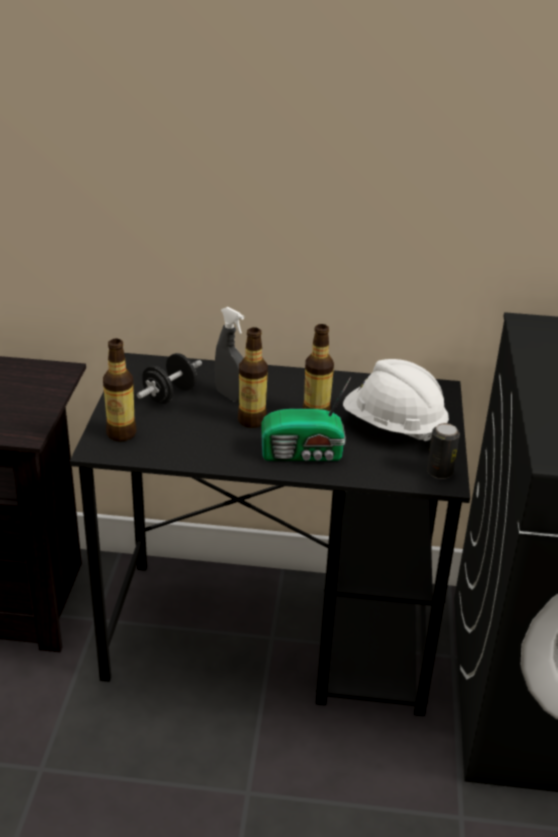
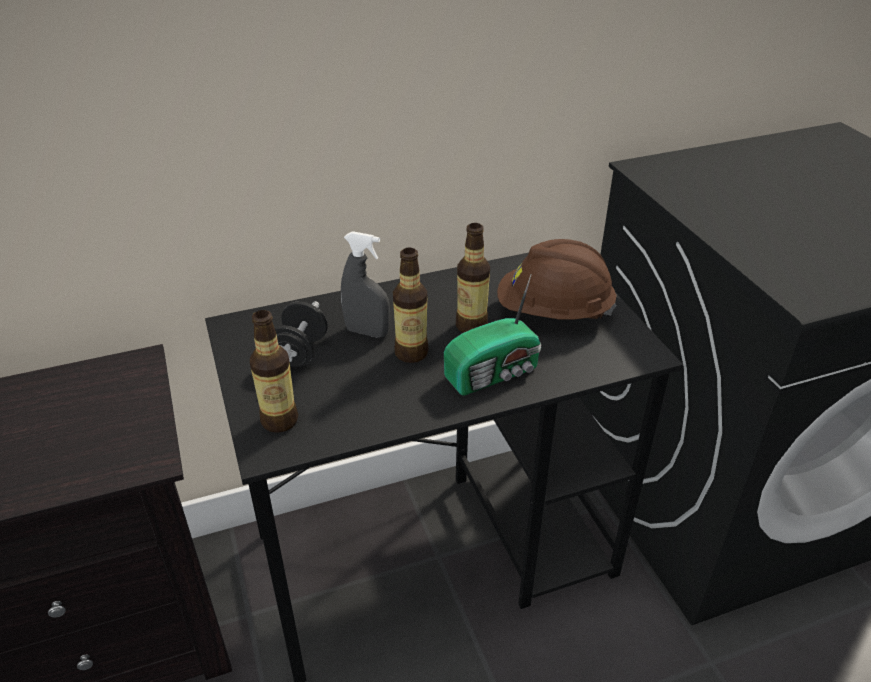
camera: 25 degrees left, 5 degrees up
(393, 427) = (553, 312): white hard hat -> brown hard hat
(439, 472) = (635, 347): can -> none

